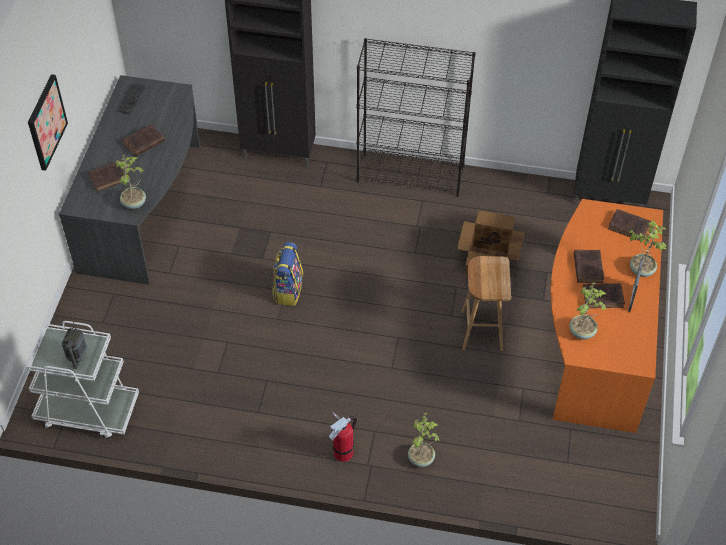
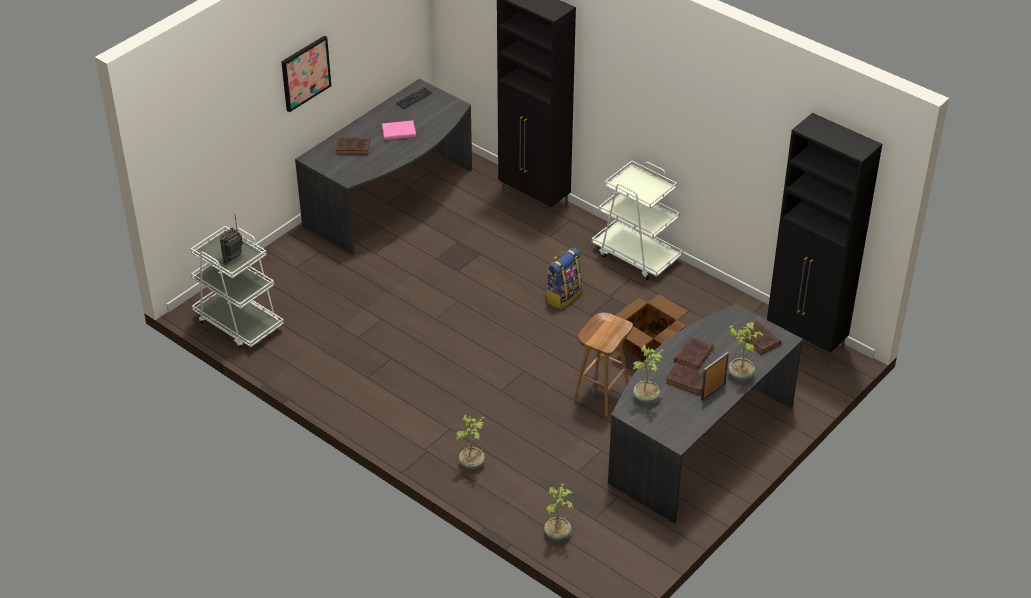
camera: 30 degrees right, 10 degrees down
(134, 203) = (357, 172): potted plant -> potted plant (558, 534)
(143, 143) = (398, 132): brown book -> pink book
(288, 290) = (460, 301): backpack -> backpack (563, 296)
(343, 452) = (412, 433): fire extinguisher -> none
(411, 175) = (636, 255): black bookcase -> white cart
(594, 340) = (697, 441): orange desk -> grey desk

